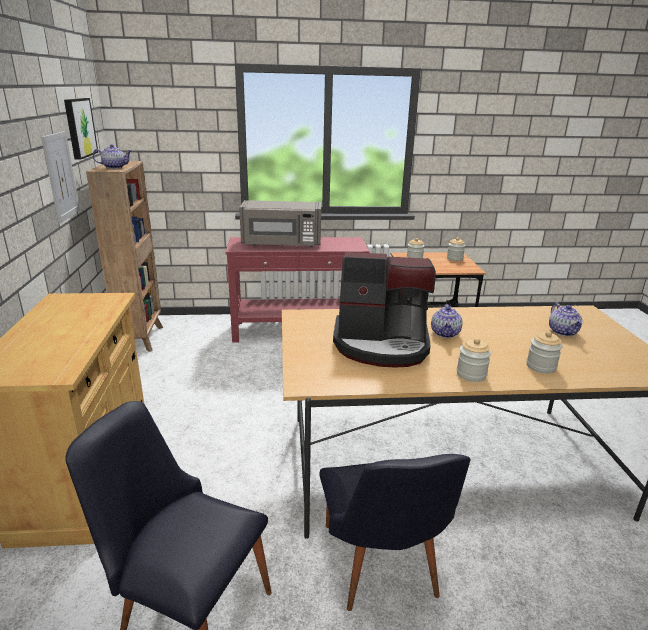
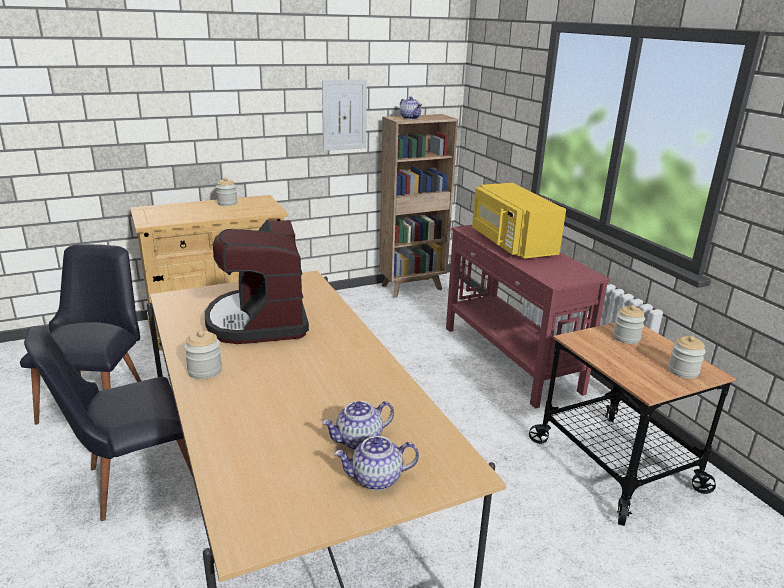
camera: 70 degrees right, 0 degrees up
(79, 127) = (399, 78): picture -> none
(281, 244) = (511, 243): grey microwave -> yellow microwave
(445, 333) = (303, 352): teapot -> teapot (376, 479)
(541, 366) = (236, 416): jar -> jar (227, 203)

